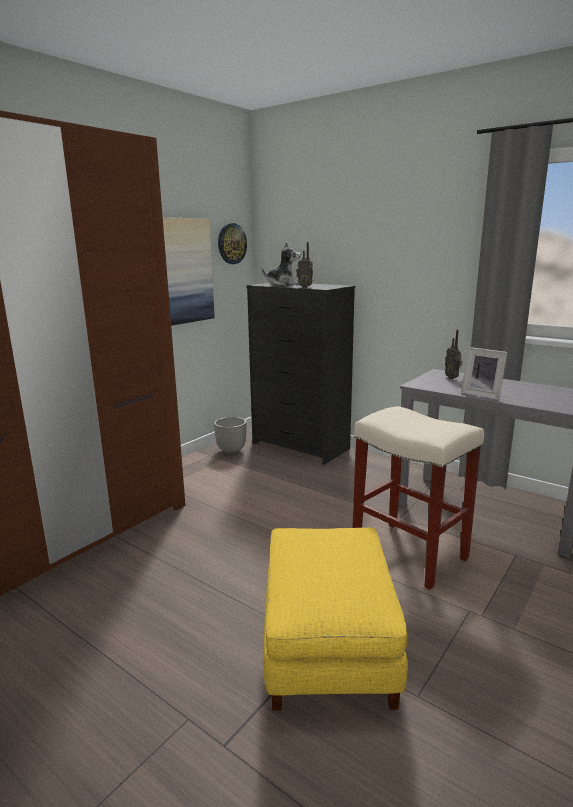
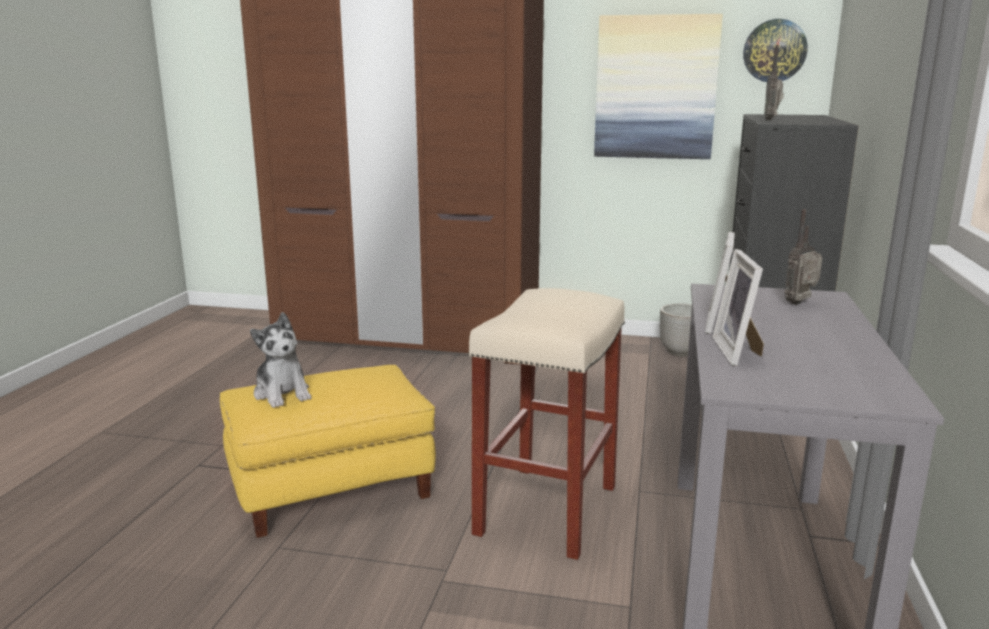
camera: 65 degrees right, 0 degrees up
(283, 284) = (788, 116): plush toy -> plush toy (282, 393)
(528, 401) = (739, 351): none -> picture frame

